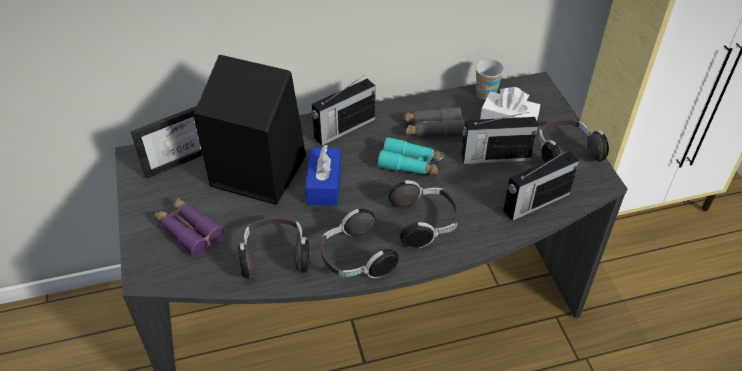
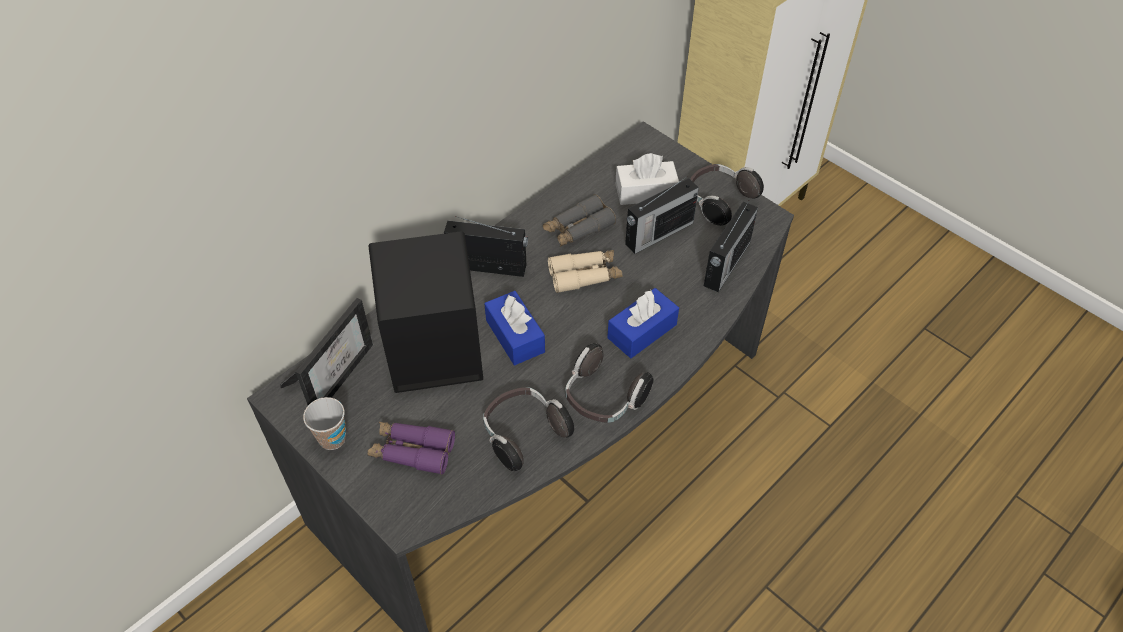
camera: 30 degrees left, 5 degrees up
(343, 129) = (489, 266): radio -> radio turned 105 degrees counterclockwise
(411, 164) = (585, 275): turquoise binoculars -> beige binoculars
(425, 223) = (642, 331): headphones -> blue tissue box
(486, 93) = (603, 168): cup -> cup (332, 438)

